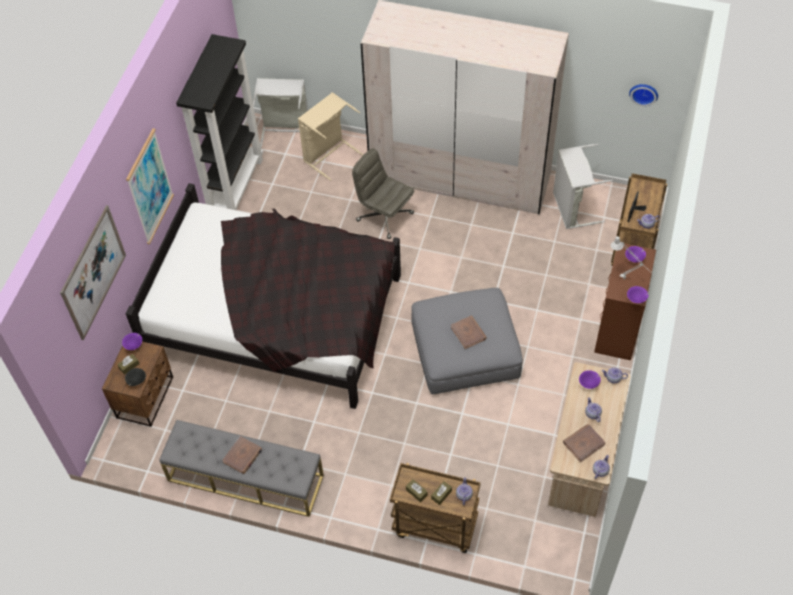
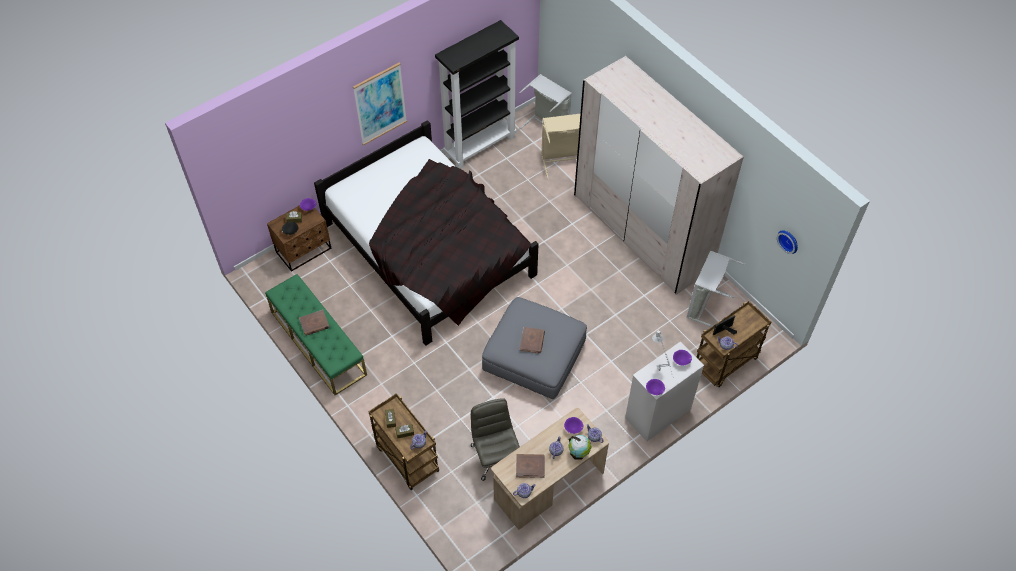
camera: 35 degrees right, 0 degrees up
(93, 272) = (290, 138): picture -> none
(245, 478) = (318, 343): grey bench -> green bench
(384, 216) = (562, 227): grey office chair -> grey office chair (495, 456)
(613, 401) = (579, 453): none -> globe
(617, 330) = (657, 414): brown dresser -> white dresser

